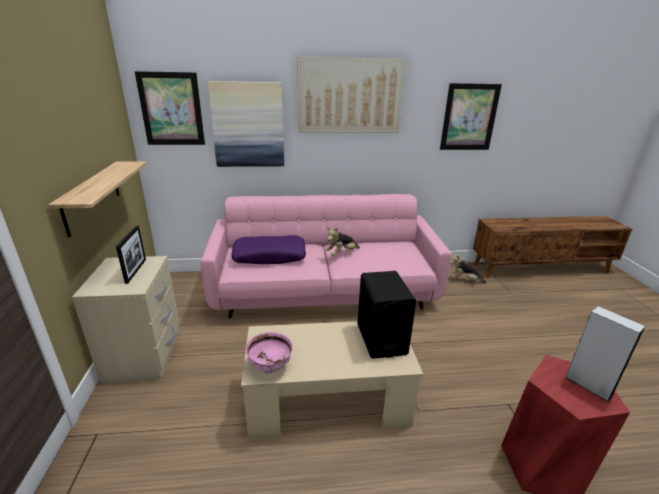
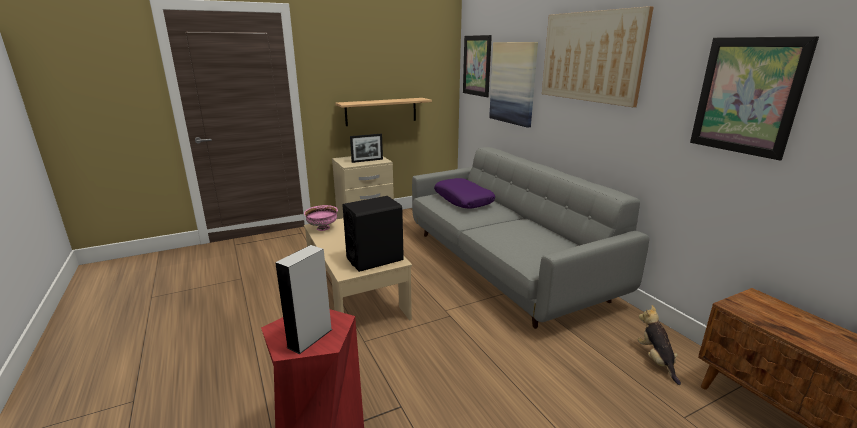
camera: 70 degrees right, 5 degrees down
(325, 291) = (503, 264): pink sofa -> grey sofa
(341, 254) = (505, 223): plush toy -> none

